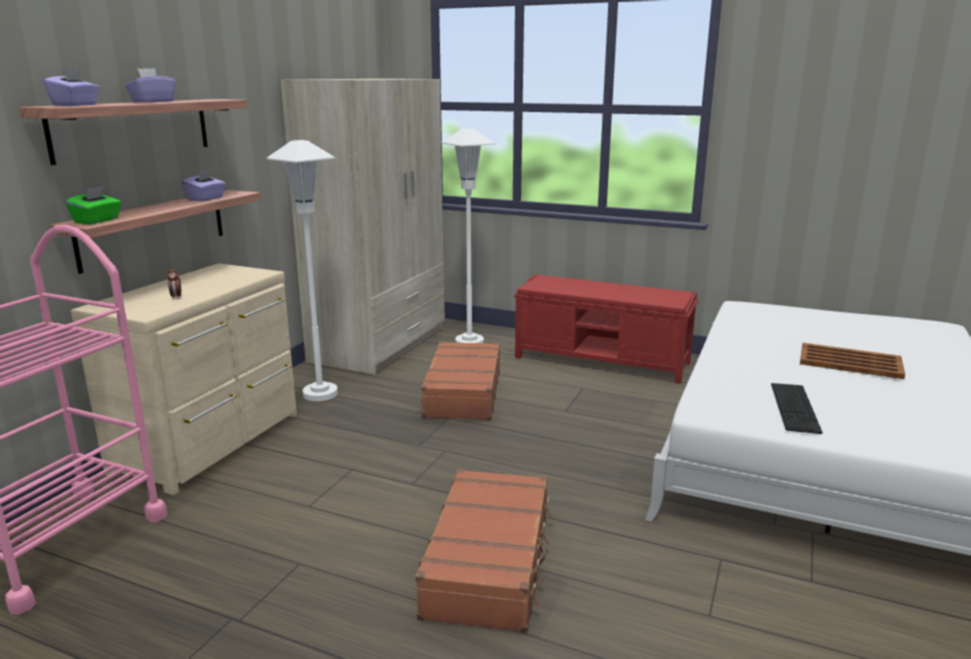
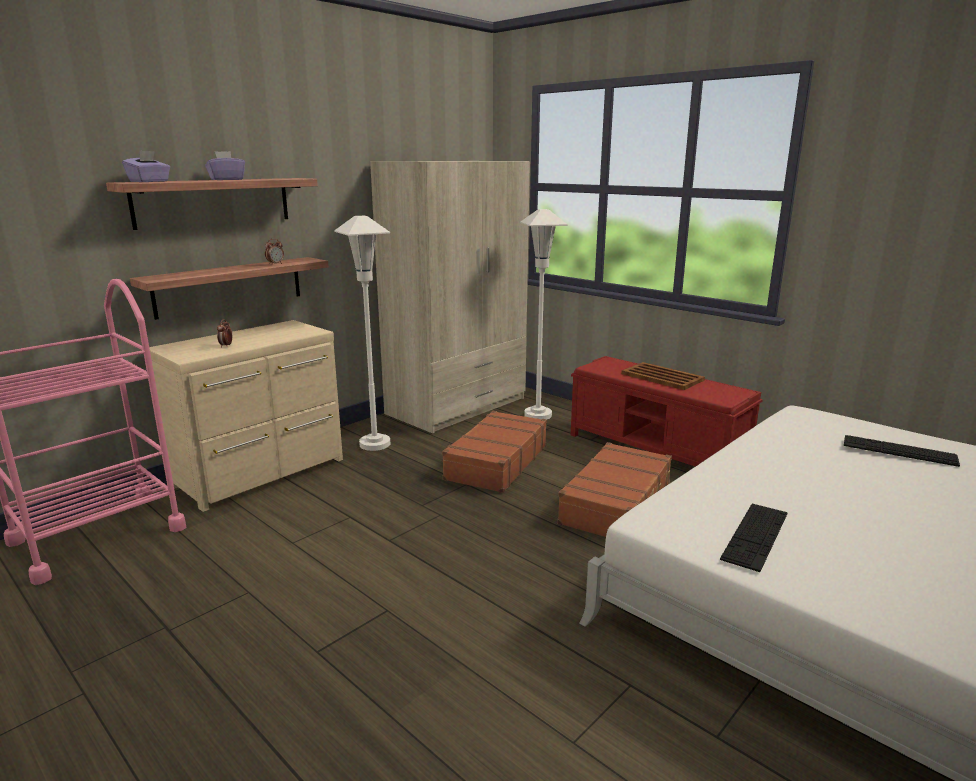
camera: 20 degrees right, 0 degrees up
(97, 221) = (164, 277): green tissue box -> none
(206, 199) = (275, 264): purple tissue box -> alarm clock
(490, 562) = (401, 630): brown suitcase -> brown suitcase (617, 504)
(839, 326) = (899, 450): none -> keyboard
(849, 362) = (873, 494): brown tray -> brown tray (661, 377)

